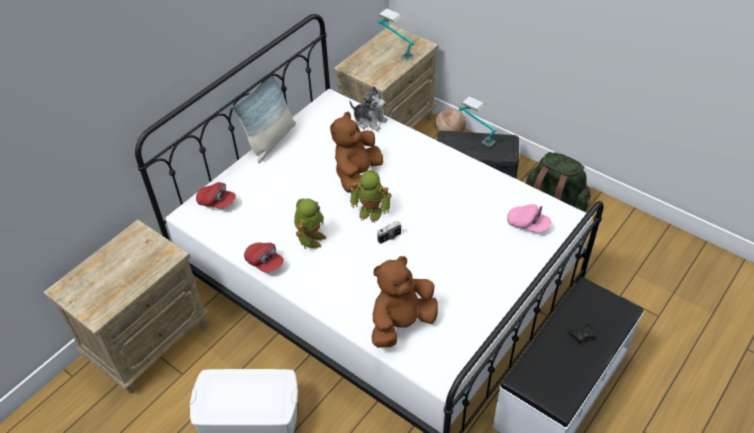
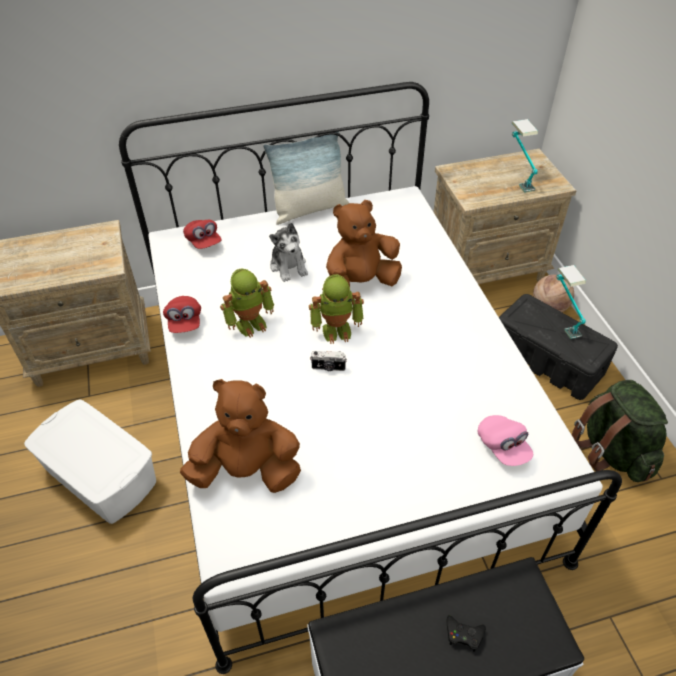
camera: 35 degrees right, 0 degrees up
(369, 121) = (426, 236): plush toy -> plush toy (289, 266)
(371, 211) = (337, 329): toy robot -> toy robot turned 60 degrees counterclockwise

